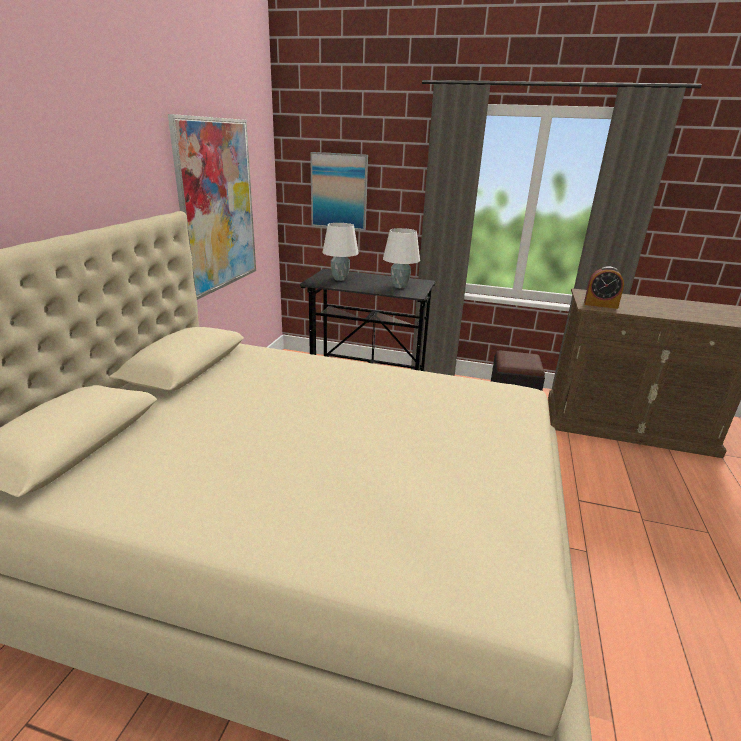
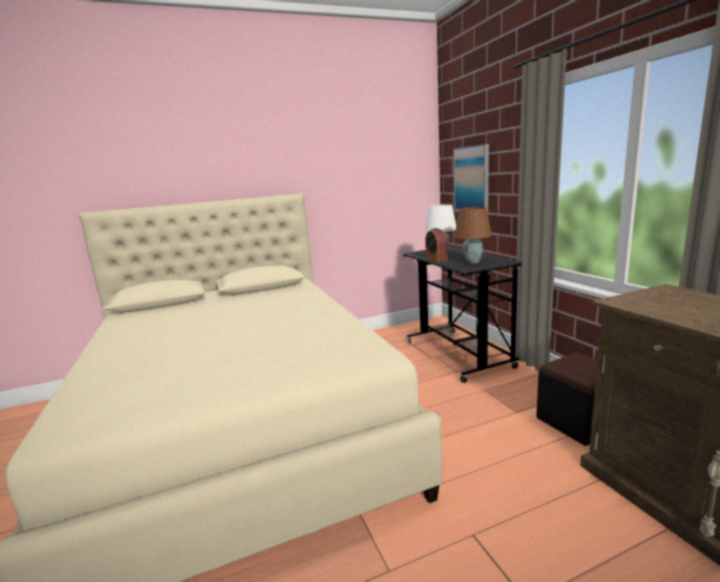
camera: 55 degrees right, 10 degrees down
(217, 206) = (355, 193): picture -> none
(399, 286) = (472, 262): white table lamp -> brown table lamp
(600, 304) = (646, 303): alarm clock -> alarm clock (436, 259)

